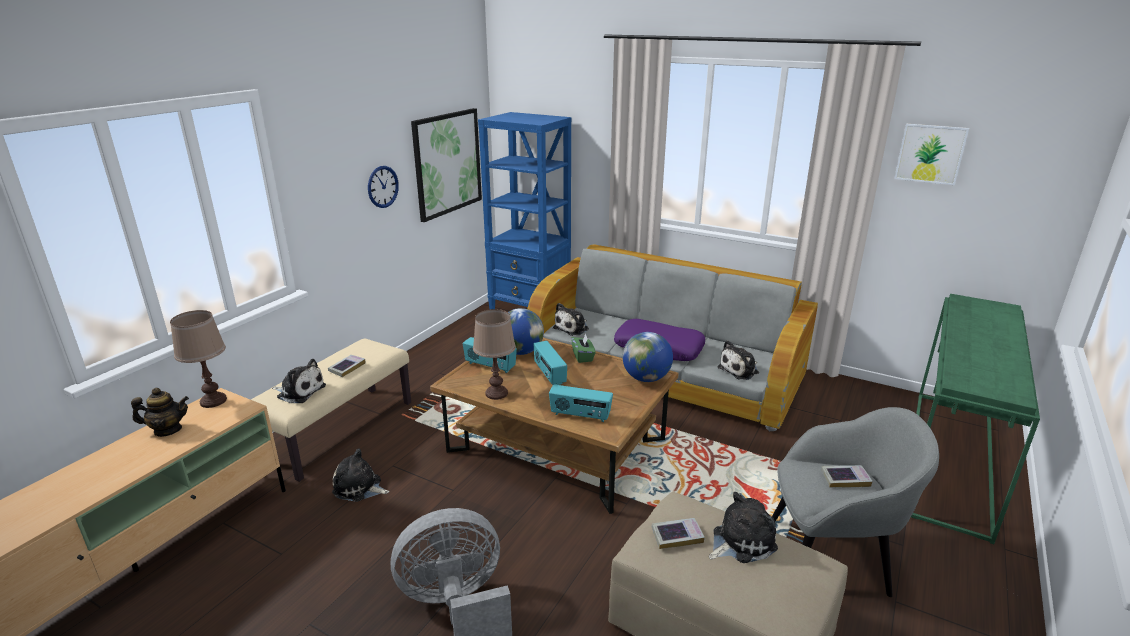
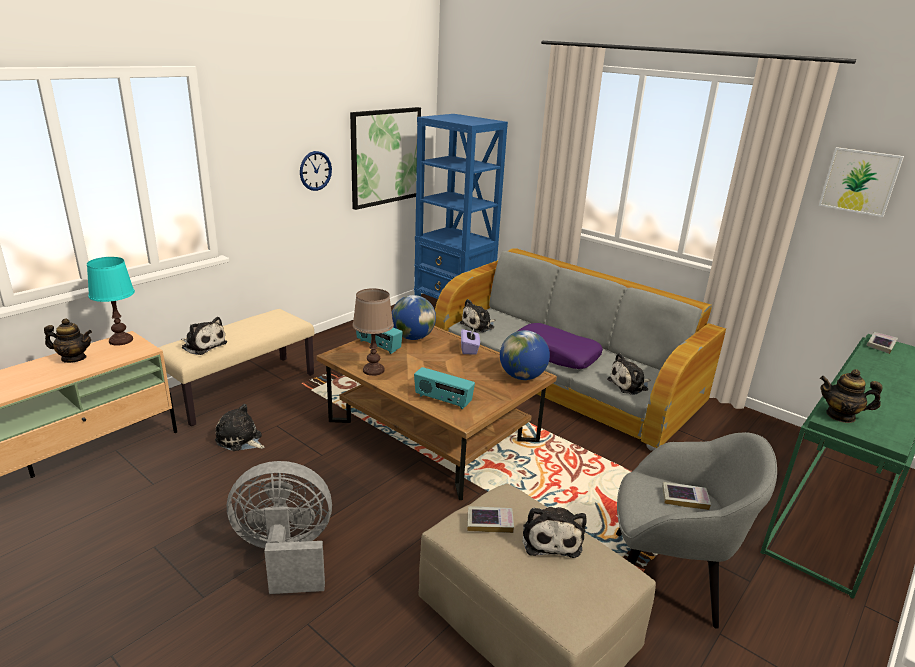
camera: 10 degrees right, 0 degrees up
(214, 401) = (121, 340): brown table lamp -> turquoise table lamp
(347, 368) = (252, 331): book -> book (880, 345)
(549, 375) = (430, 361): radio -> none
(583, 356) = (469, 349): green tissue box -> purple tissue box
(740, 541) = (551, 538): plush toy -> plush toy turned 105 degrees clockwise
(966, 378) = (840, 416): none -> teapot

